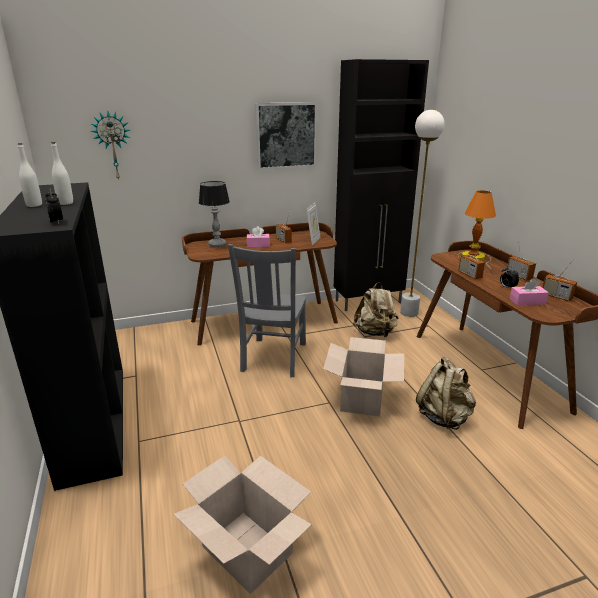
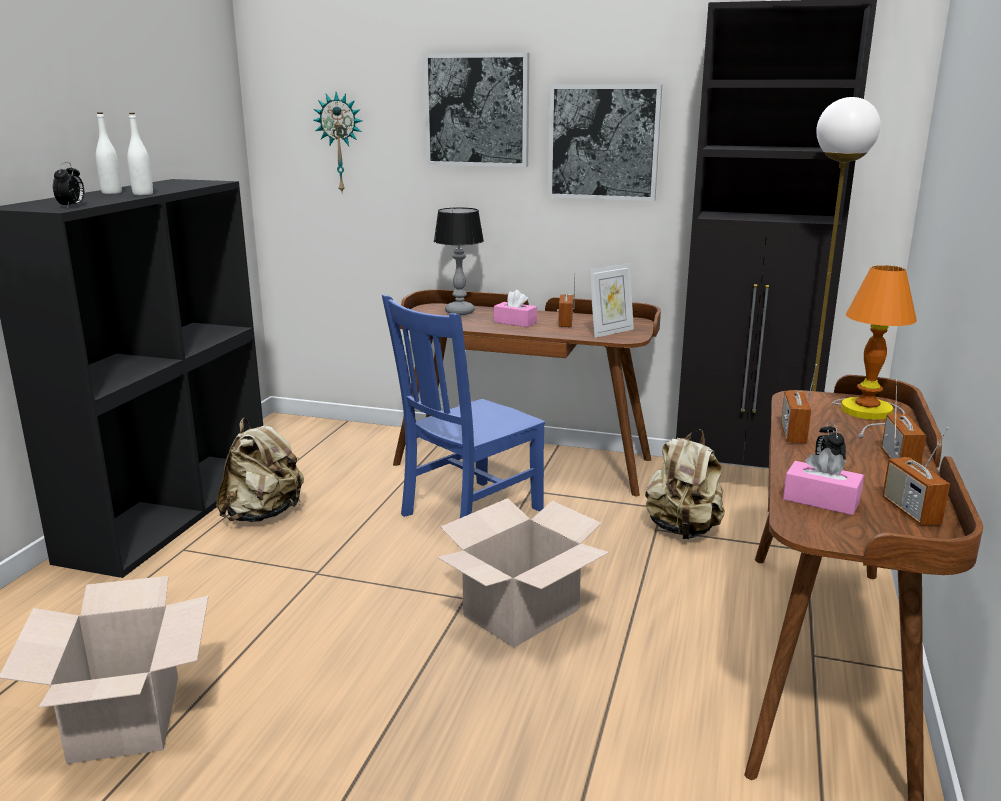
camera: 35 degrees right, 5 degrees down
(209, 120) = (477, 110): none -> picture
(273, 358) = (468, 513): grey chair -> blue chair
(444, 416) = (622, 694): beige backpack -> beige backpack (263, 514)

